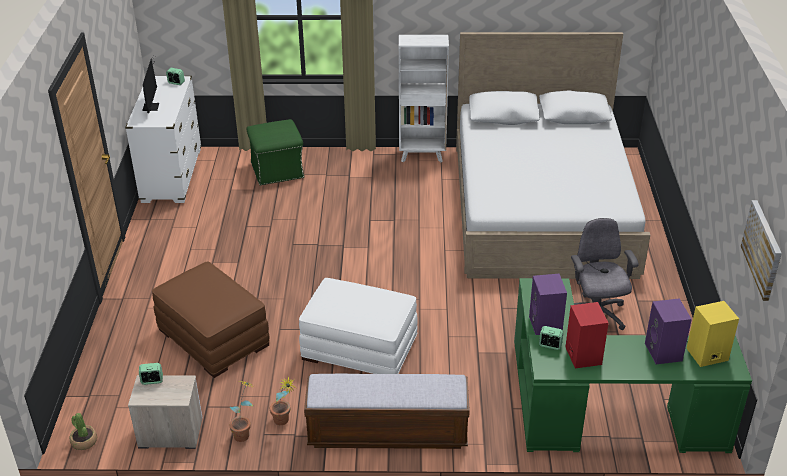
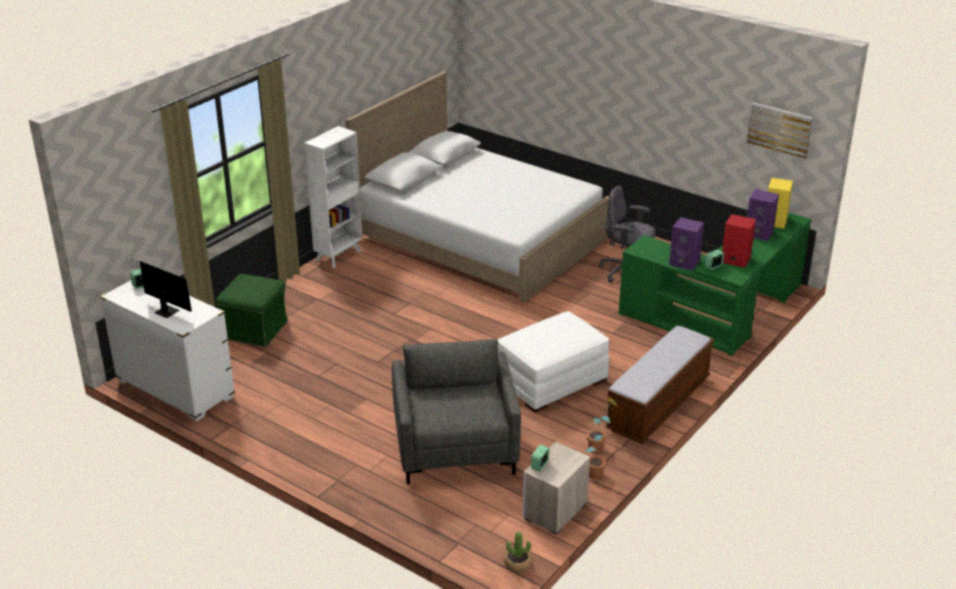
camera: 55 degrees left, 5 degrees down
(214, 337) = (456, 447): brown ottoman -> grey armchair

